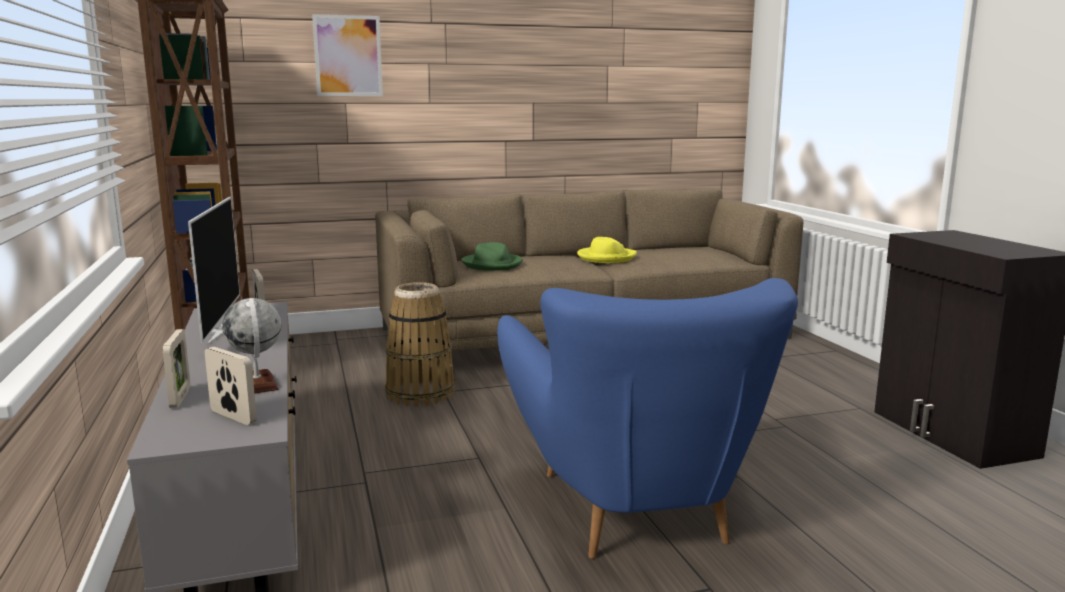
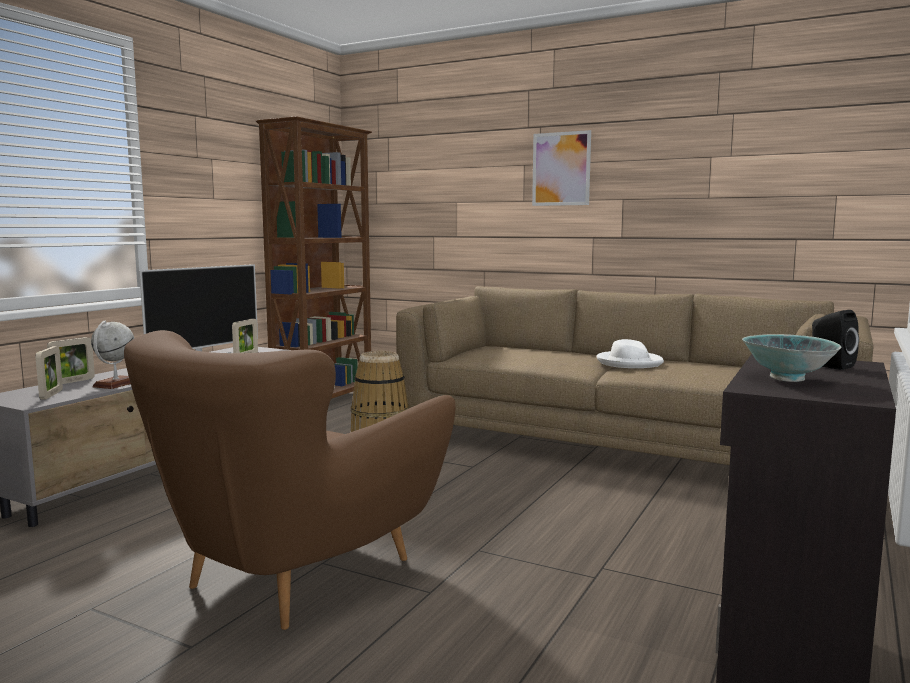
camera: 45 degrees right, 5 degrees down
(348, 56) = (458, 162): picture -> picture (561, 169)
(492, 264) = (509, 352): green hat -> none
(606, 257) = (629, 362): yellow hat -> white hat
(634, 509) = (296, 574): blue armchair -> brown armchair
(954, 236) = (829, 366): none -> black speaker
(984, 247) = (786, 378): none -> bowl

